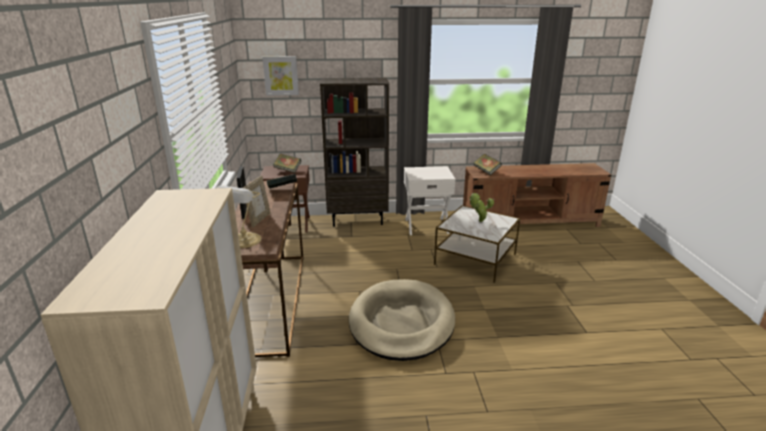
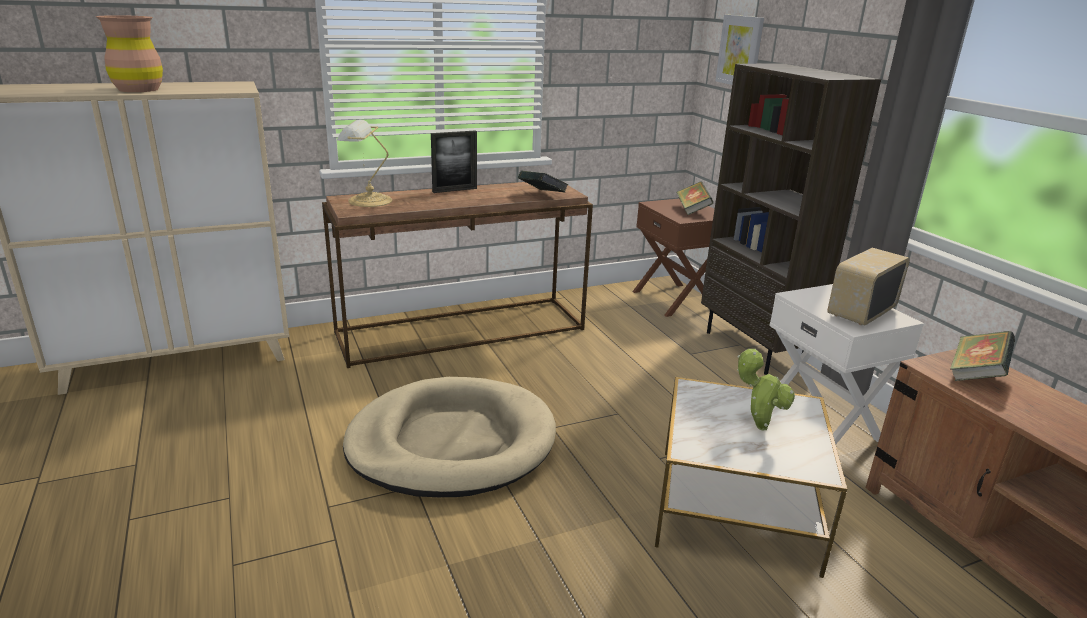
camera: 70 degrees right, 0 degrees up
(177, 228) = (138, 89): none -> brown vase
(259, 219) = (433, 198): picture frame -> none
(435, 172) = (860, 312): none -> radio

